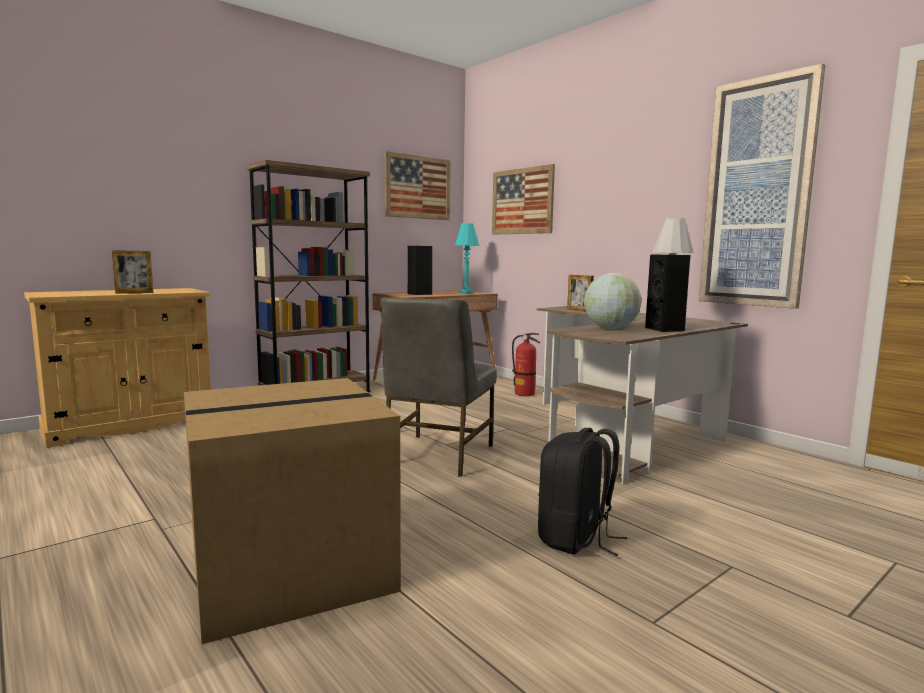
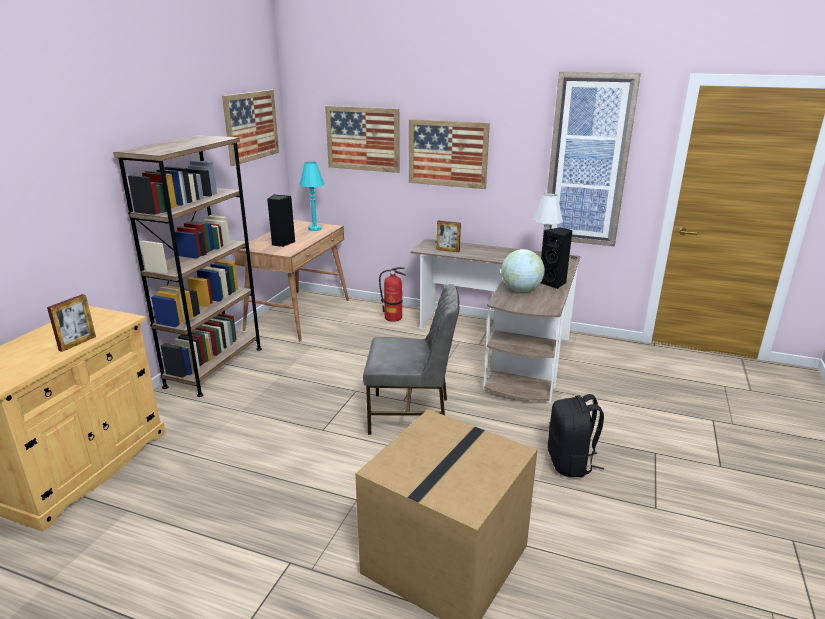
camera: 30 degrees left, 15 degrees up
(437, 455) = (411, 415): grey chair -> grey chair turned 75 degrees counterclockwise
(598, 206) = (447, 153): none -> picture

